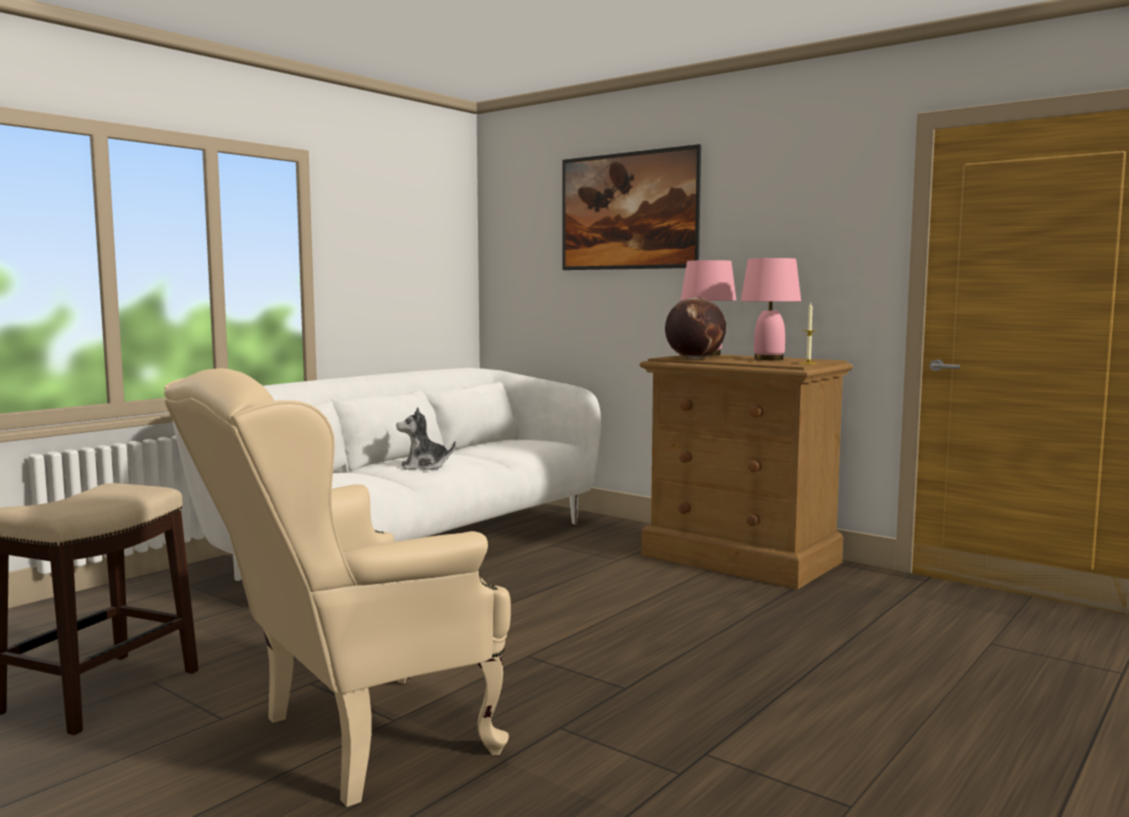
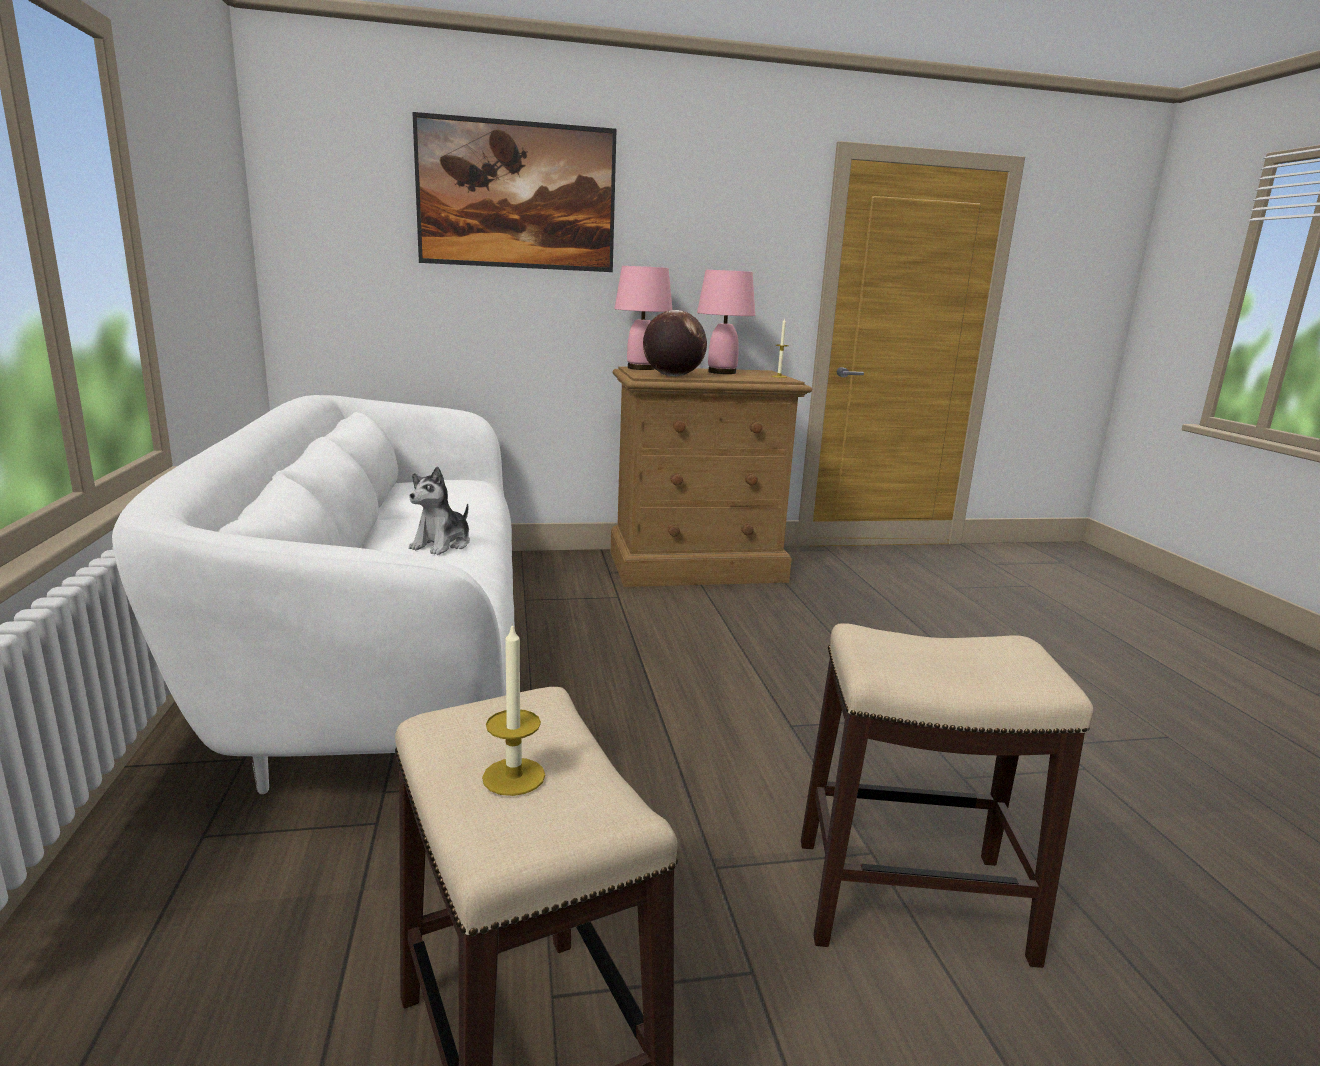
camera: 50 degrees left, 10 degrees up
(76, 501) = (514, 776): none -> candle
(353, 743) = (908, 899): beige armchair -> stool

